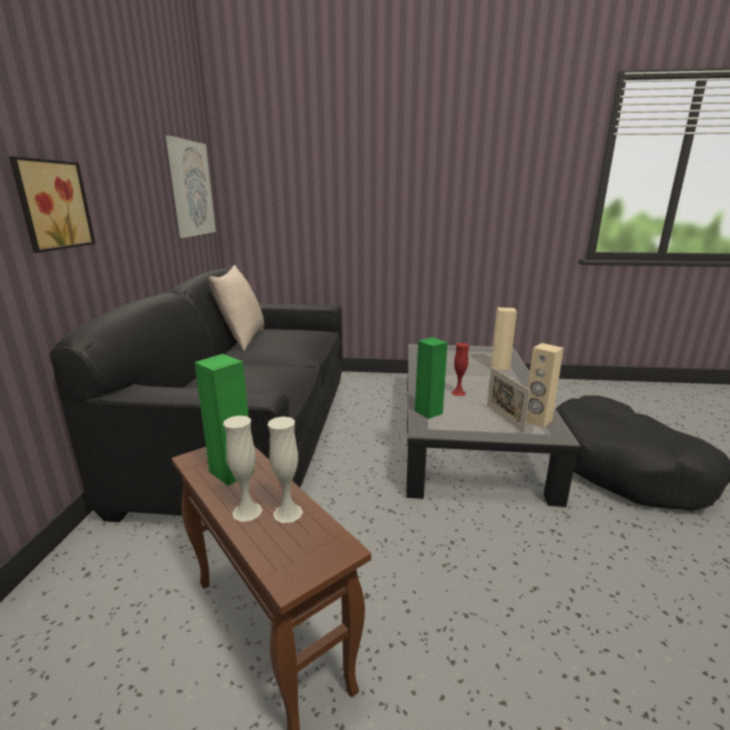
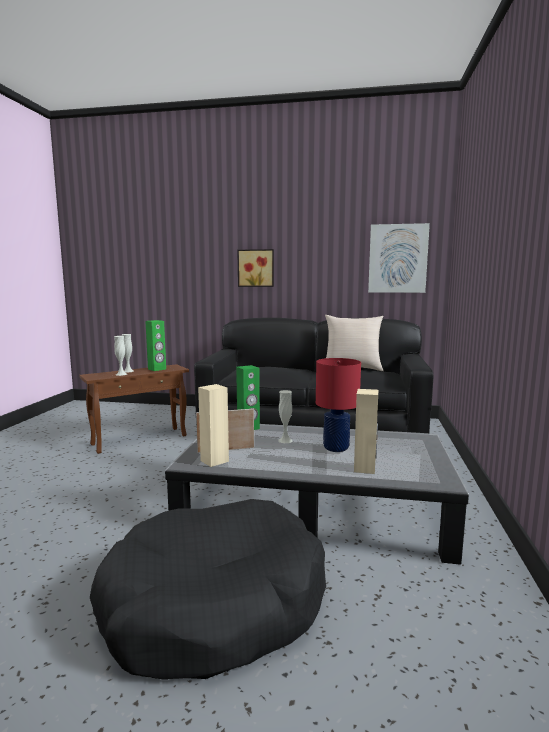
camera: 95 degrees right, 10 degrees down
(458, 393) = (285, 440): red vase -> white vase
(467, 374) = (335, 449): none -> red table lamp

